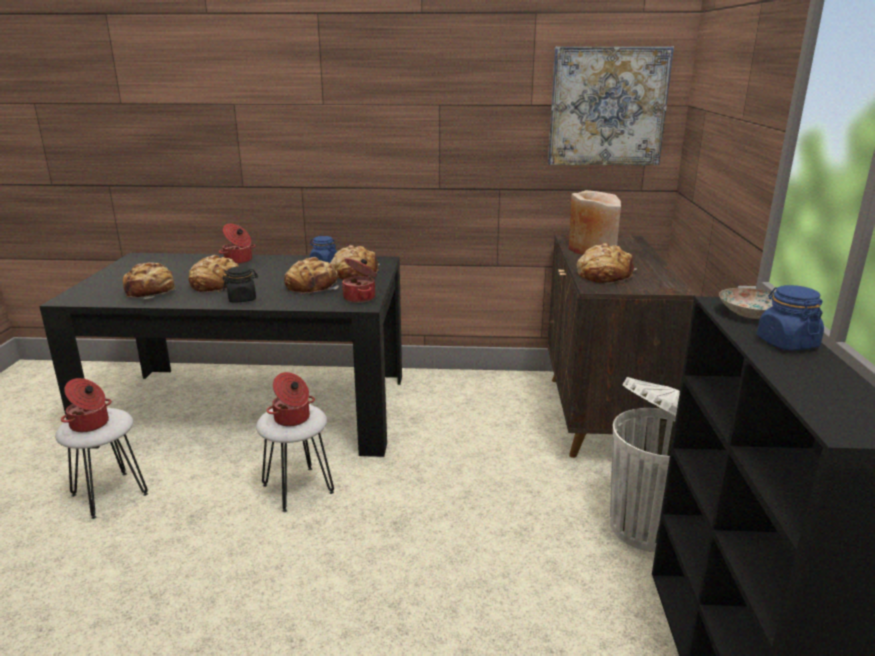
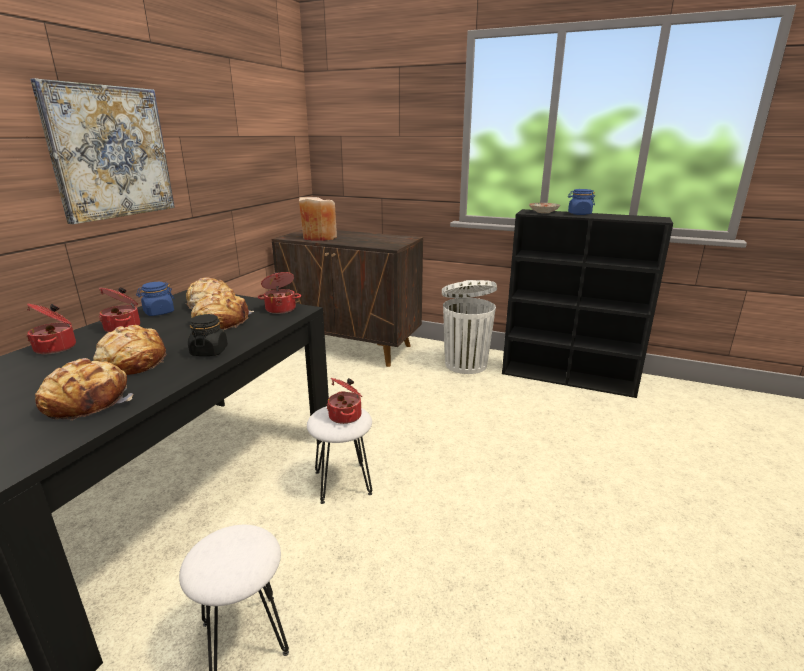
camera: 70 degrees left, 0 degrees up
(90, 424) = (239, 555): cooking pot -> cooking pot (124, 327)
(604, 275) = (373, 242): bread -> none
(607, 107) = (278, 137): picture -> picture (110, 152)

